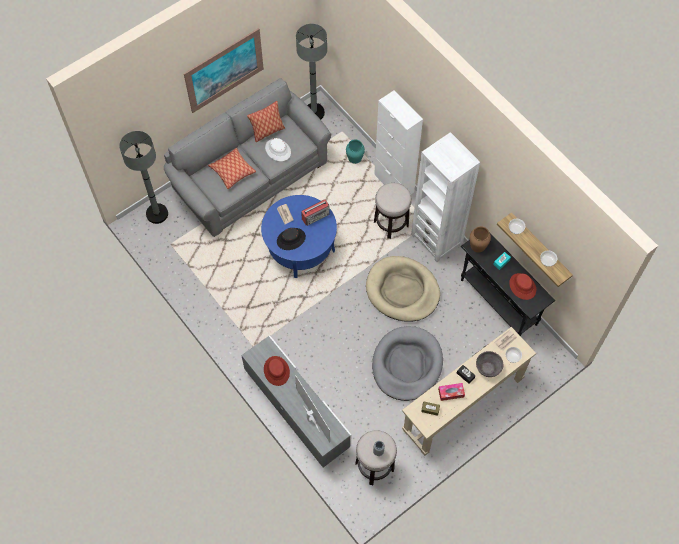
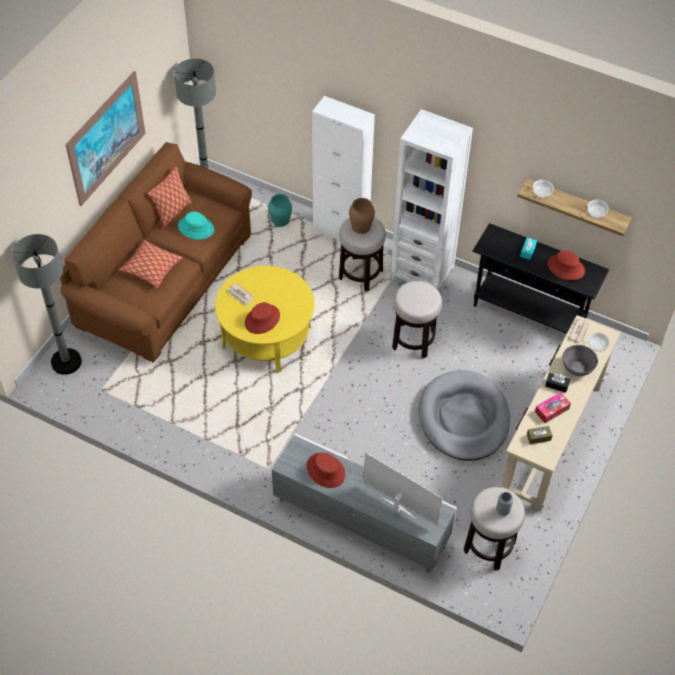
camera: 25 degrees left, 10 degrees down
(250, 176) = (165, 281): grey sofa -> brown sofa
(278, 150) = (196, 228): white hat -> turquoise hat
(291, 239) = (262, 319): black hat -> red hat
(300, 247) = (266, 336): blue coffee table -> yellow coffee table
(316, 216) = (279, 284): radio -> none
(402, 290) = (413, 340): beige dog bed -> stool
(478, 245) = (491, 243): brown vase -> brown vase (361, 226)

